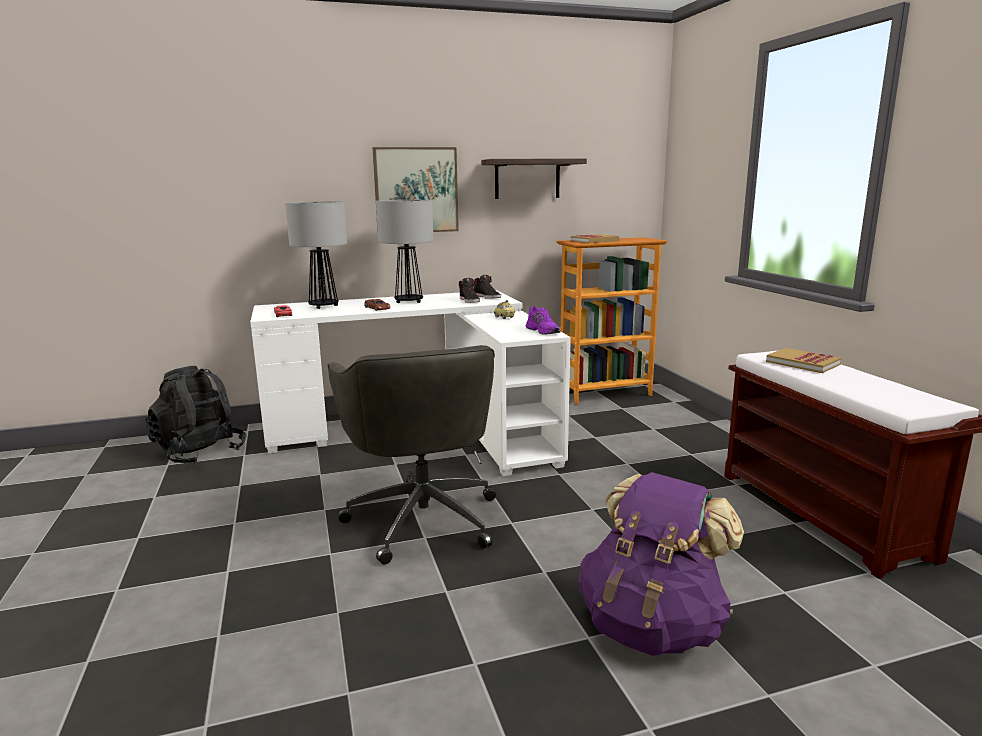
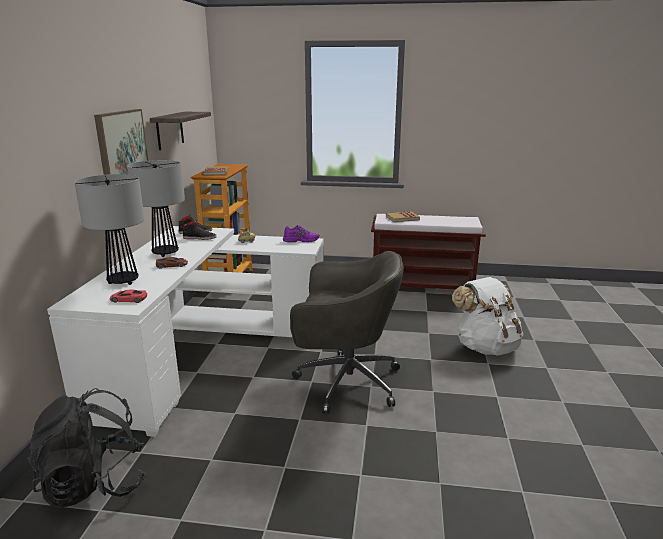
camera: 65 degrees left, 5 degrees up
(652, 625) = (485, 347): purple backpack -> white backpack

